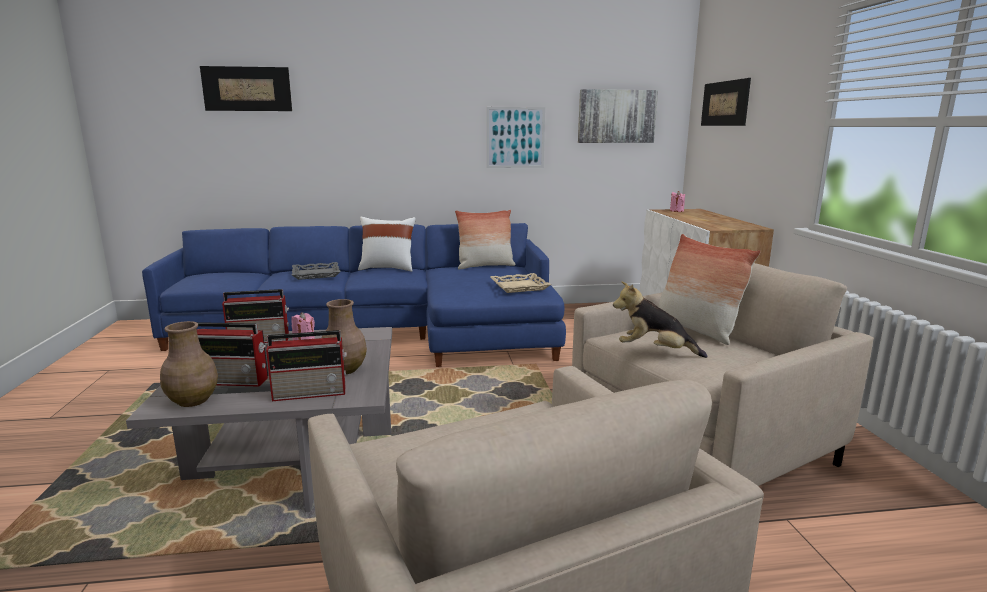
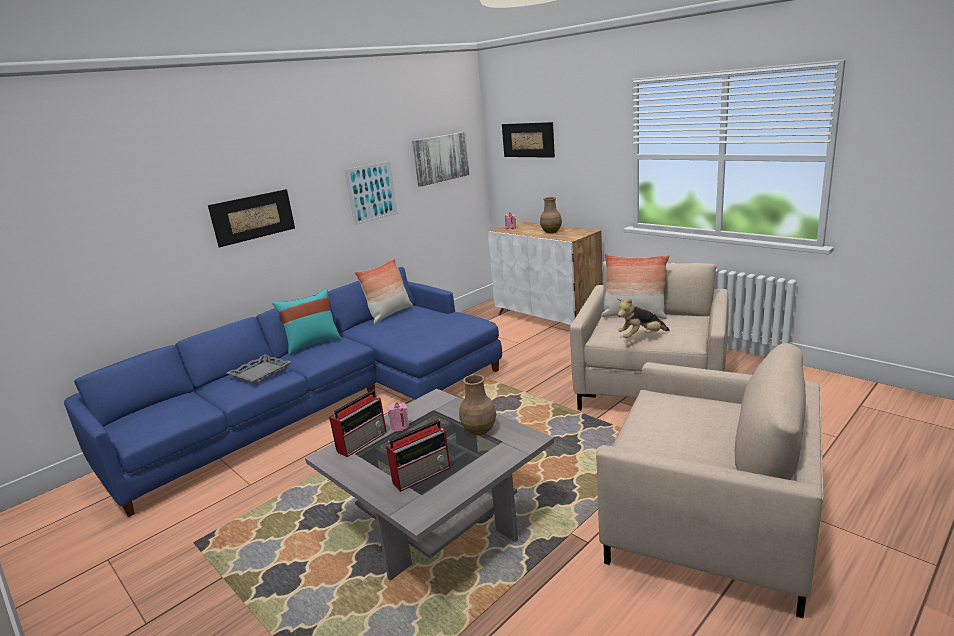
camera: 35 degrees left, 5 degrees up
(193, 400) = (430, 499): brown vase -> brown vase (551, 231)
(247, 89) = (104, 197): picture -> picture (253, 217)
(311, 392) = (495, 453): radio -> none
(388, 268) = (312, 344): white pillow -> turquoise pillow
(519, 286) = (456, 322): beige tray -> none

